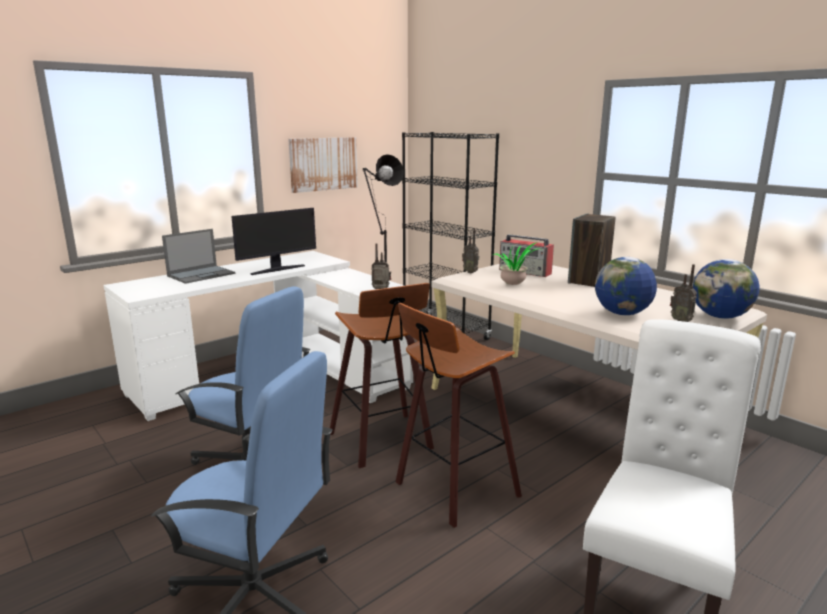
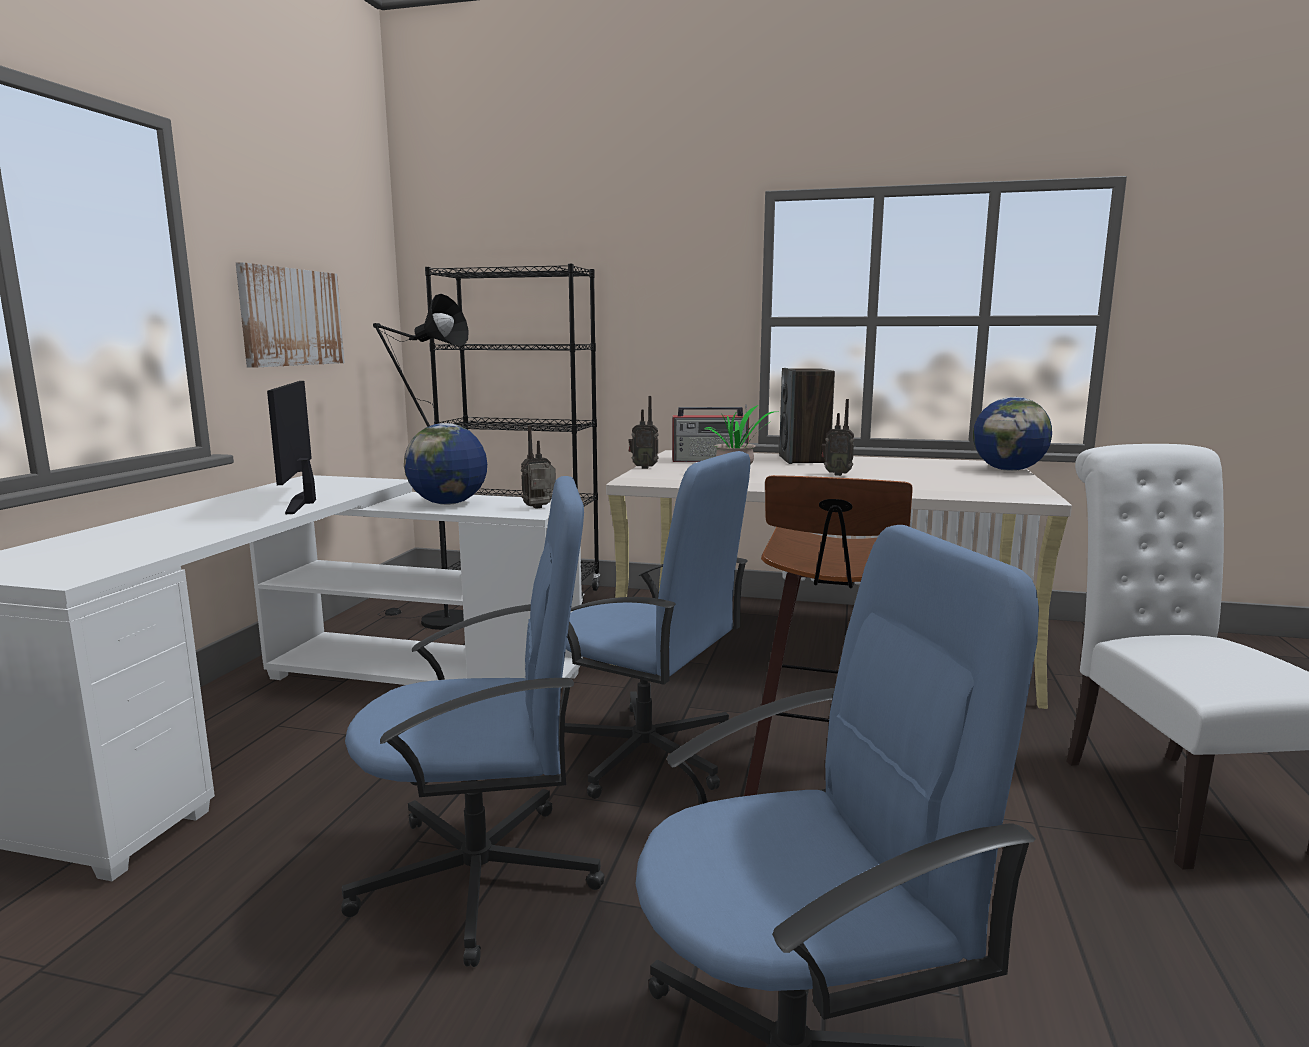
camera: 35 degrees left, 5 degrees down
(202, 274) = (148, 527): laptop -> none
(277, 269) = (304, 502): monitor -> monitor turned 150 degrees clockwise
(384, 441) = (646, 754): stool -> blue office chair
(622, 314) = (923, 480): globe -> globe (448, 503)
(681, 321) = (990, 478): radio -> radio (836, 474)

